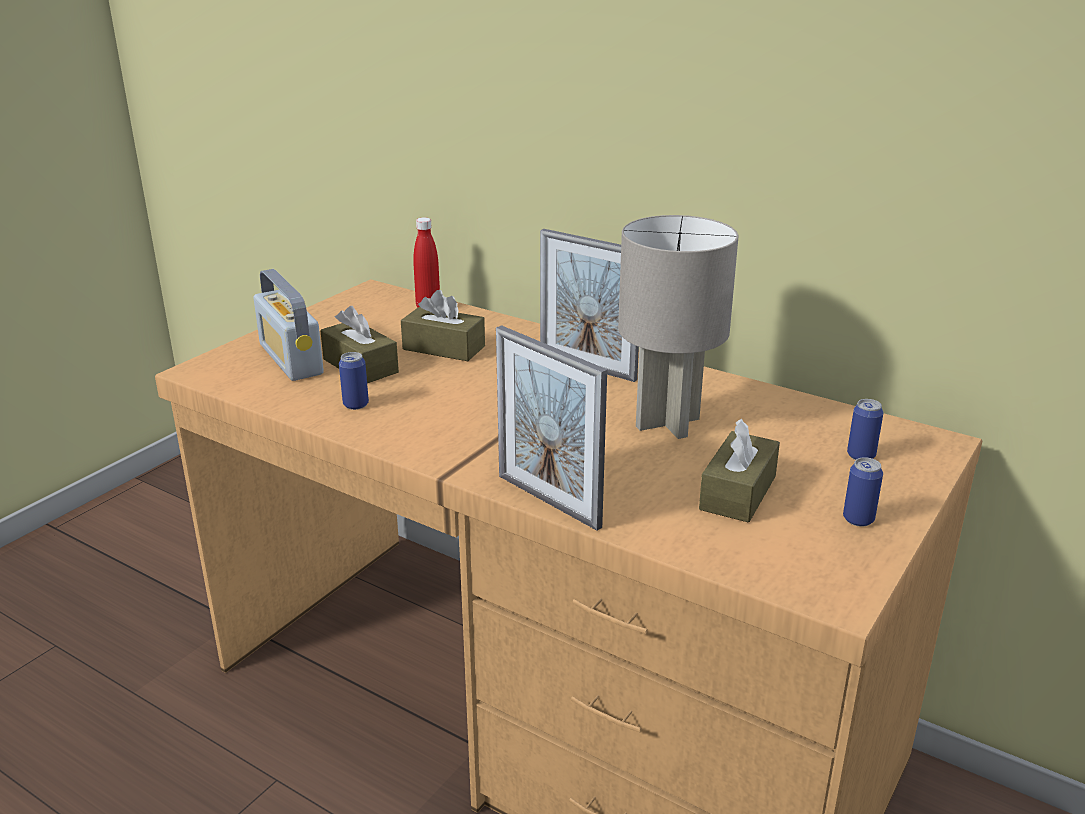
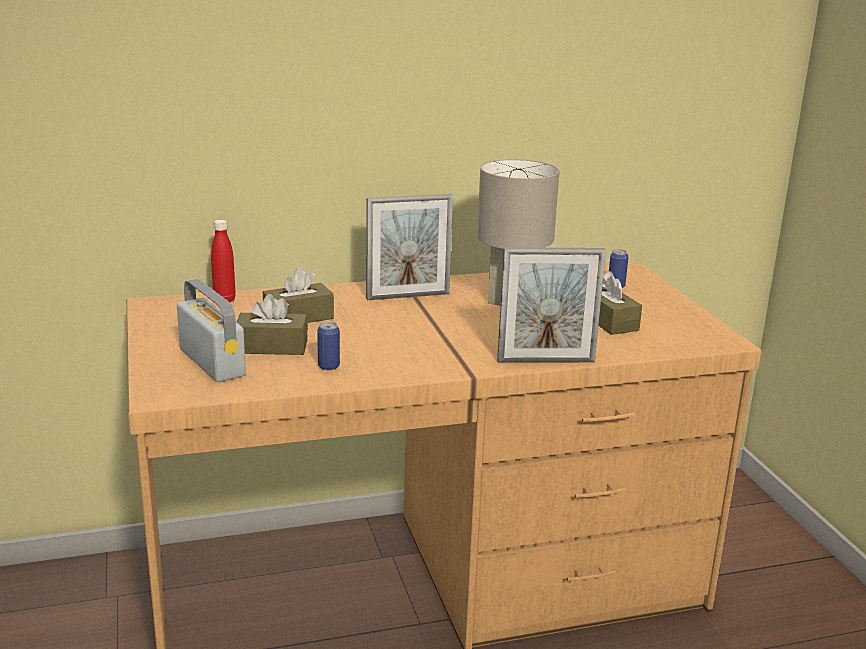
camera: 50 degrees left, 5 degrees down
(291, 359) = (212, 362): radio -> radio turned 135 degrees counterclockwise
(858, 519) = (670, 311): can -> none

